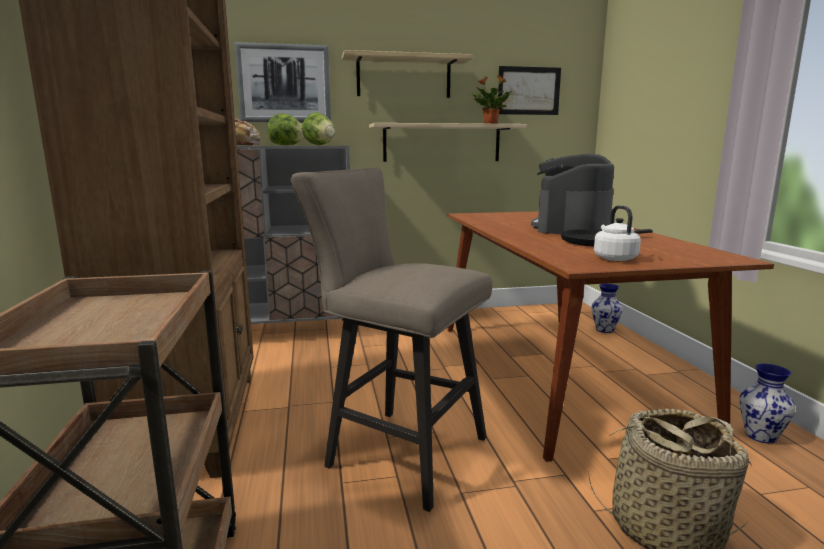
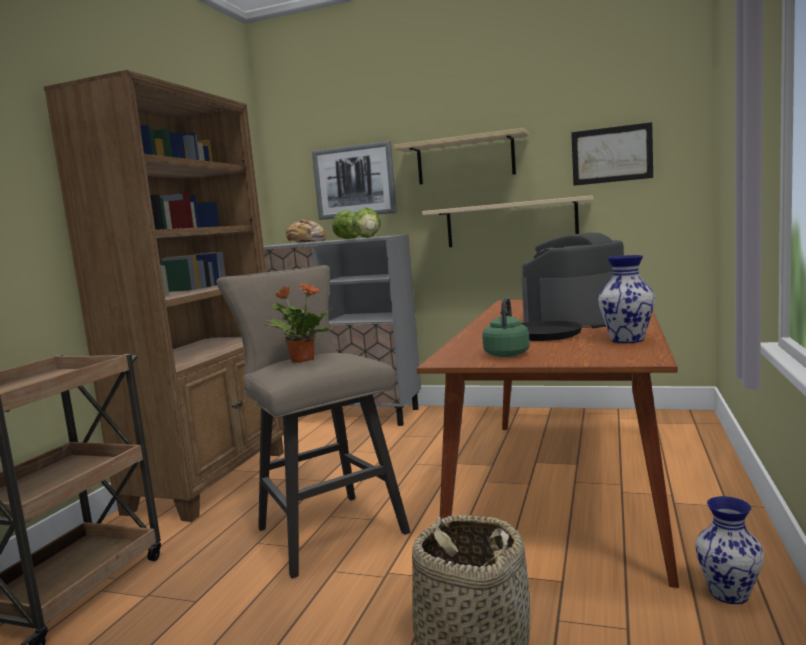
camera: 30 degrees right, 5 degrees down
(490, 123) = (553, 198): potted plant -> potted plant (302, 360)
(605, 330) = (696, 446): vase -> vase (628, 340)
(613, 258) = (507, 353): white kettle -> green kettle

